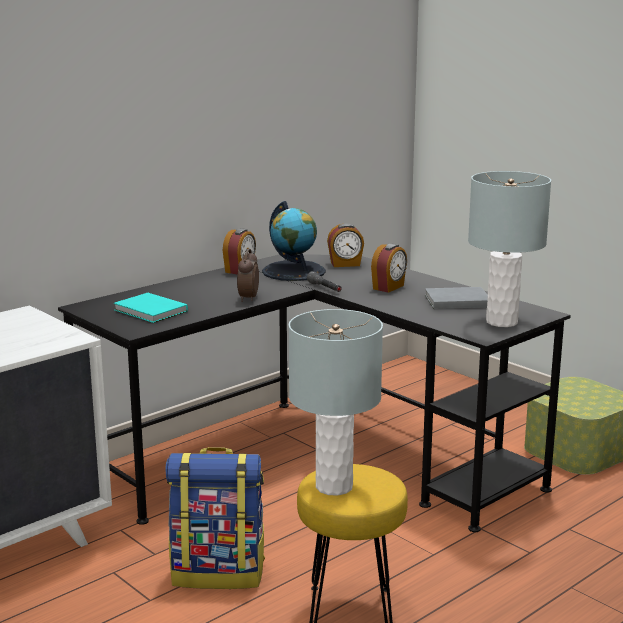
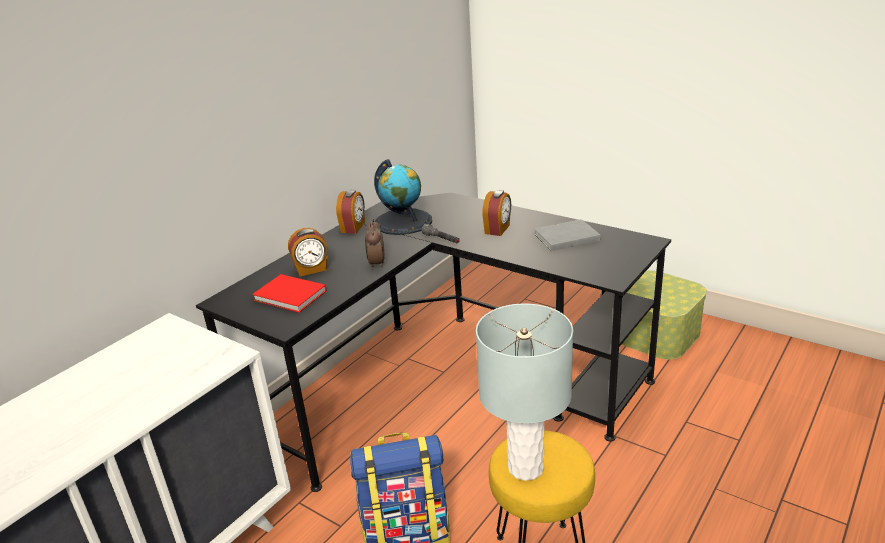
camera: 10 degrees left, 10 degrees up
(151, 311) = (291, 296): turquoise book -> red book
(345, 264) = (445, 206): alarm clock -> alarm clock (311, 269)
(501, 322) = (618, 258): grey table lamp -> none

